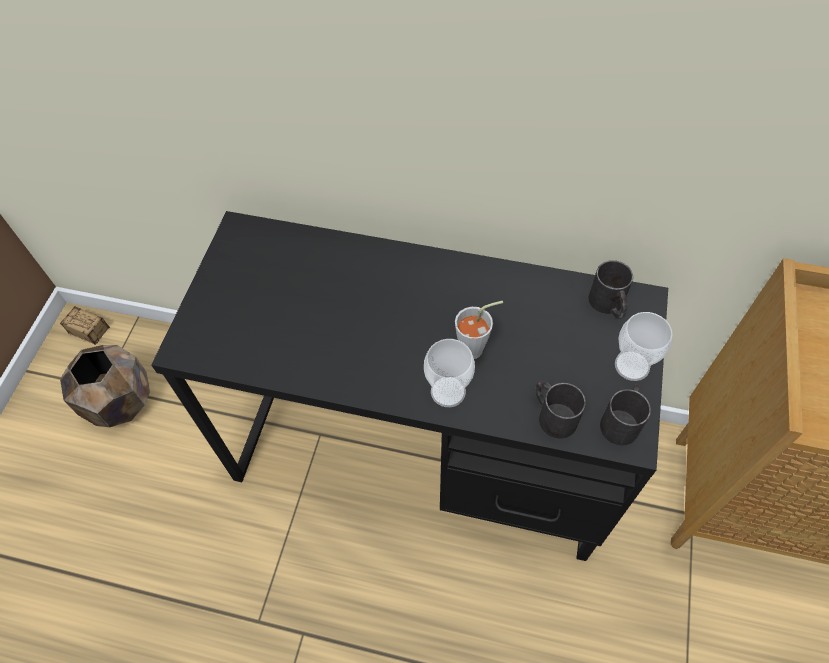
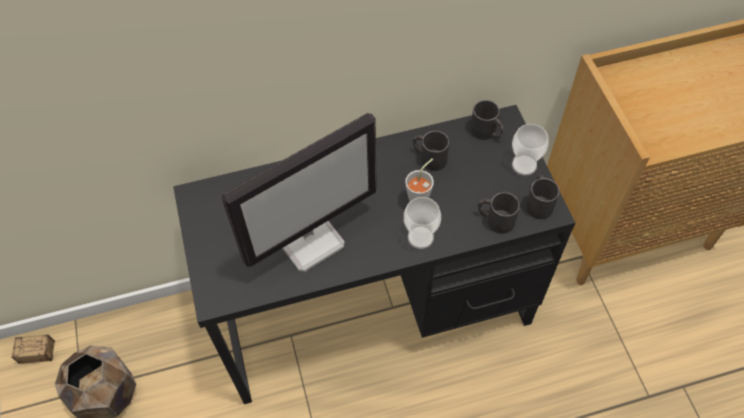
camera: 30 degrees left, 0 degrees up
(324, 333) = (310, 239): none -> monitor
(517, 303) = (428, 158): none -> black mug

